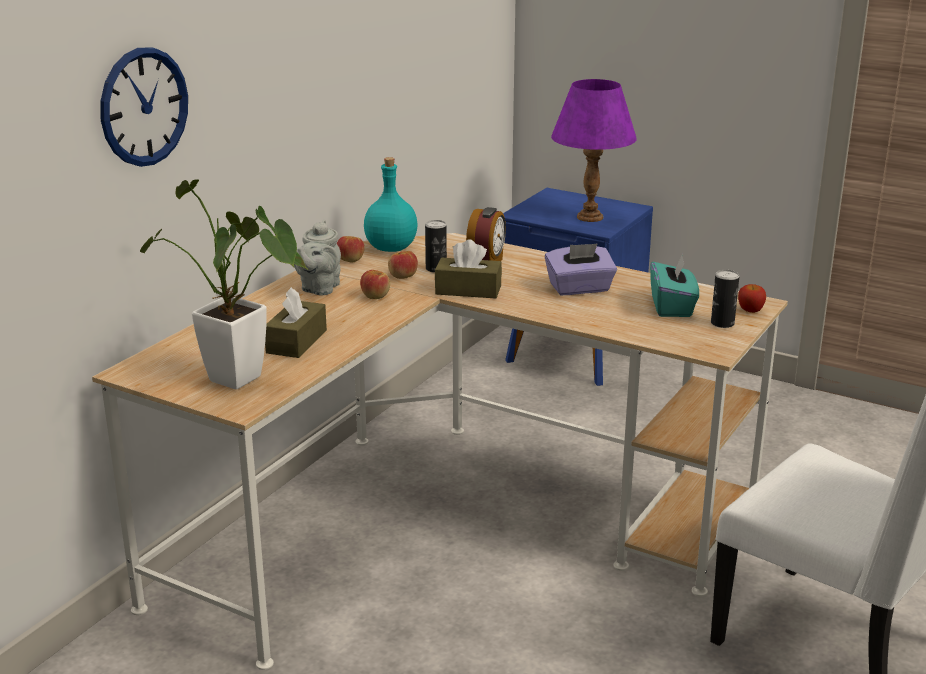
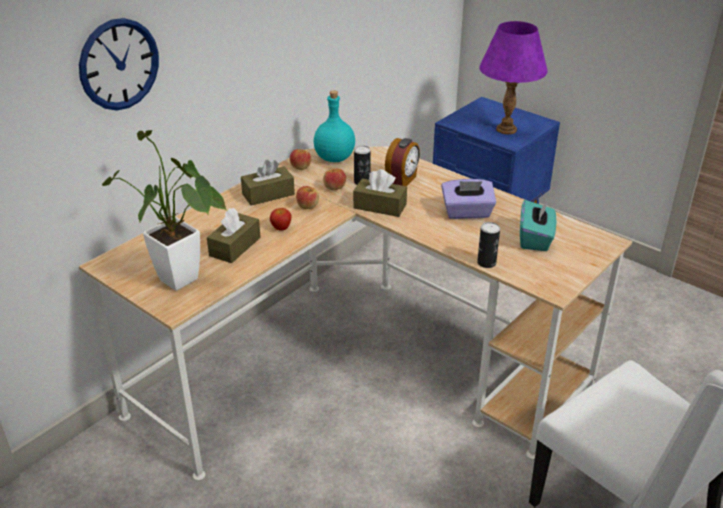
camera: 10 degrees right, 10 degrees up
(319, 288) = (268, 194): grey teapot -> brown tissue box
(722, 323) = (570, 260): can -> can (486, 263)
(750, 310) = (598, 249): apple -> apple (281, 228)

